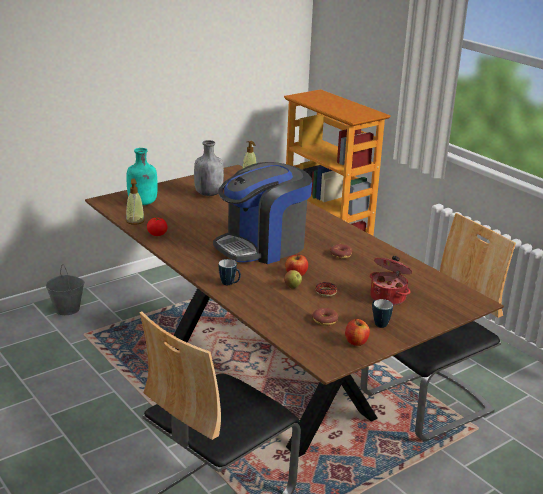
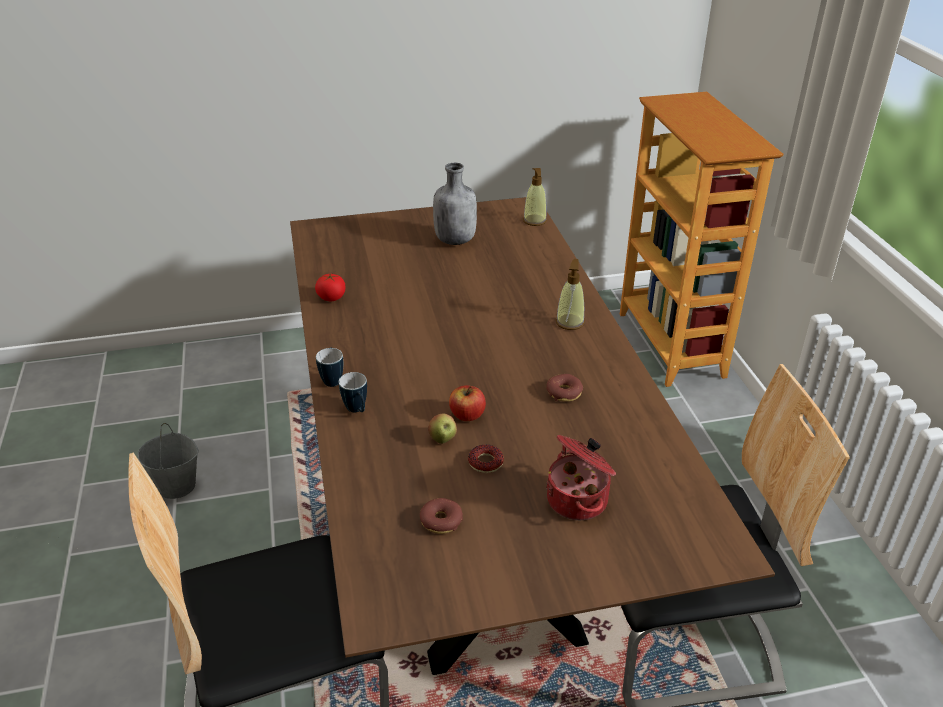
camera: 25 degrees right, 10 degrees up
(67, 309) = (293, 351): grey bucket -> grey bucket (177, 485)
(135, 221) = (321, 269): soap dispenser -> soap dispenser (570, 322)
(142, 203) = (355, 241): turquoise bottle -> none
(262, 246) = (458, 349): coffee machine -> none
(356, 342) = (457, 581): apple -> none
(378, 323) = (522, 551): mug -> mug (332, 379)

